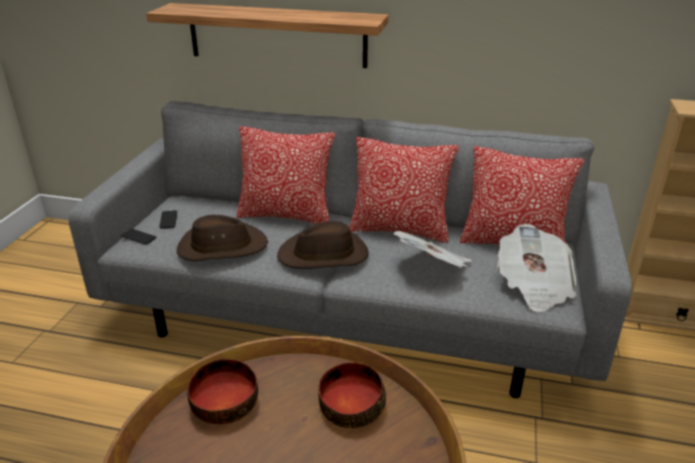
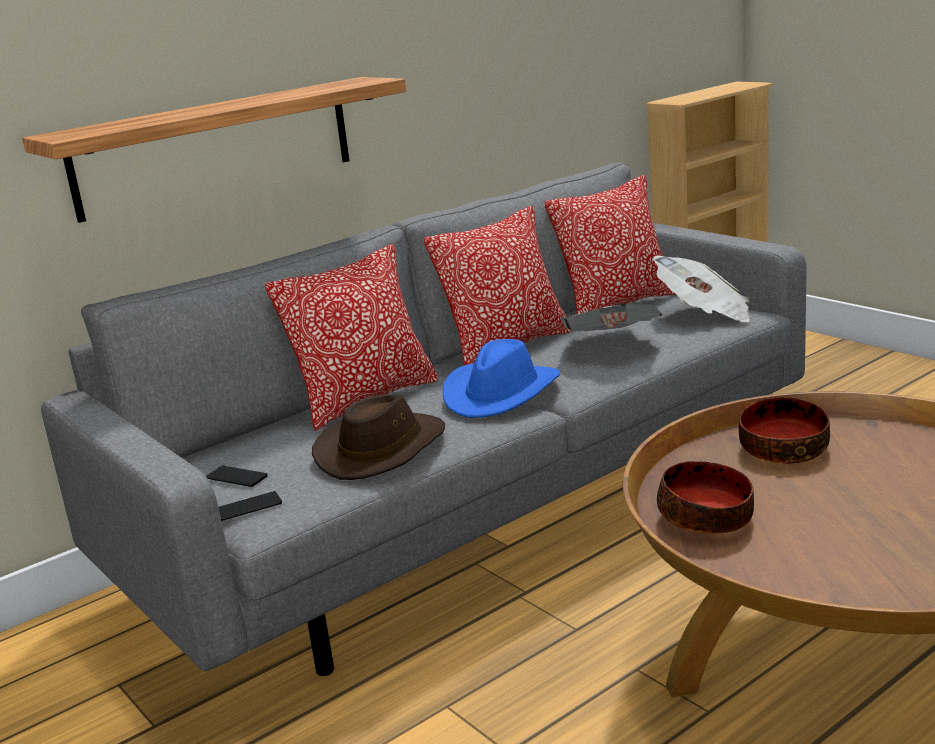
camera: 50 degrees left, 10 degrees down
(324, 255) = (501, 393): brown hat -> blue hat

